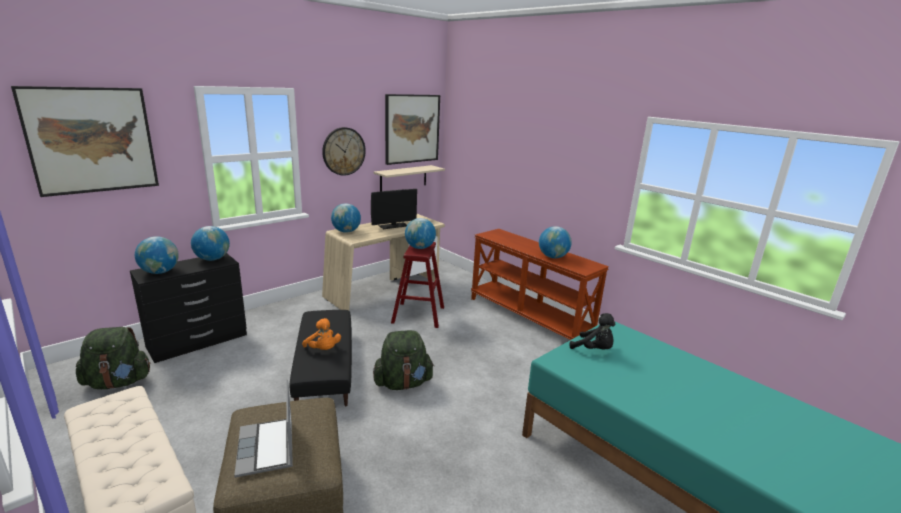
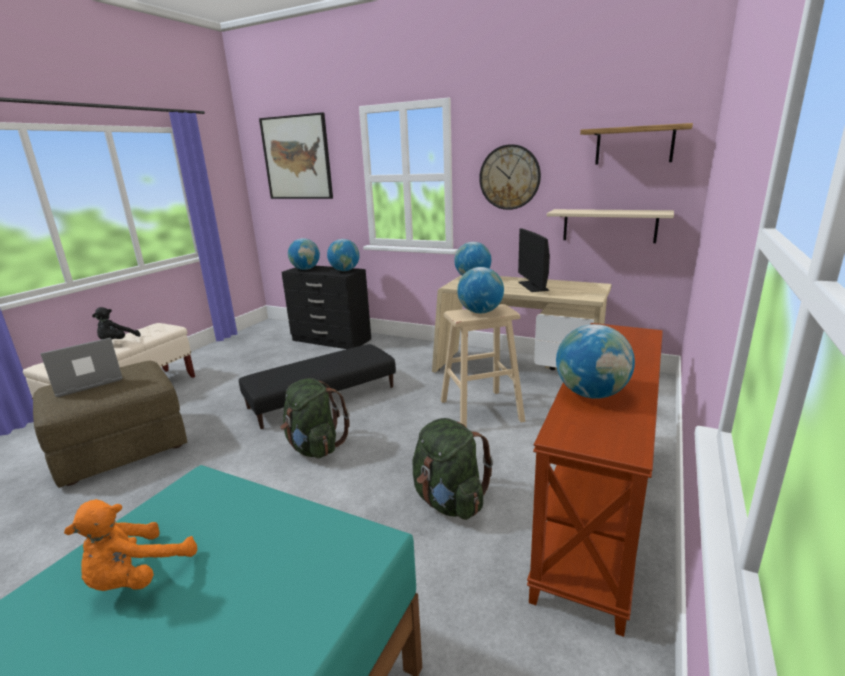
camera: 70 degrees right, 0 degrees up
(118, 382) = (264, 341): green backpack -> green backpack (449, 501)
(323, 350) = (297, 371): orange plush toy -> orange plush toy (137, 577)
(393, 226) = (533, 286): monitor -> monitor turned 45 degrees clockwise
(412, 129) = (634, 145): picture -> shelf
(418, 315) = (480, 410): red stool -> beige stool
(594, 350) = (246, 525): black plush toy -> black plush toy (117, 342)

